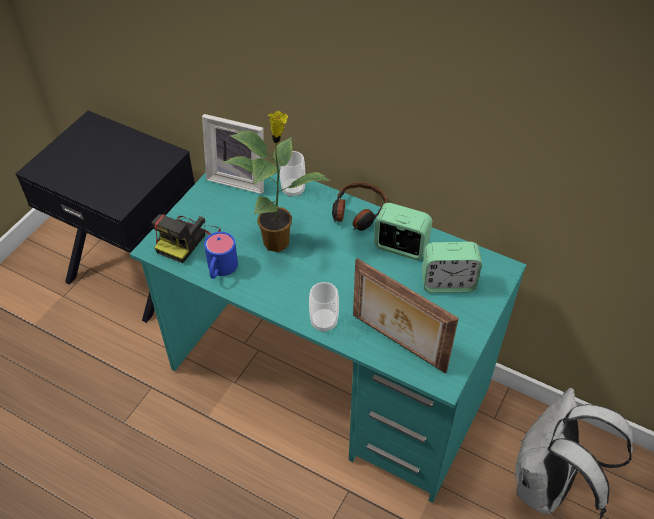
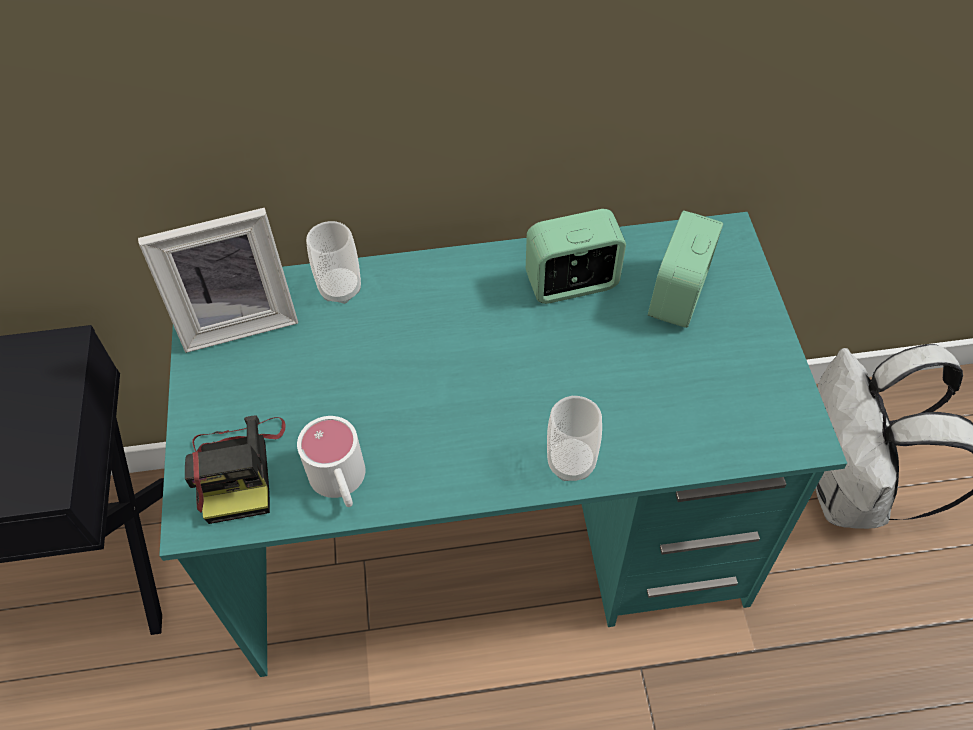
camera: 35 degrees left, 5 degrees up
(220, 269) = (341, 483): blue mug -> white mug
(278, 241) = (390, 381): potted plant -> none
(357, 213) = (467, 269): headphones -> none
(397, 344) = (698, 427): picture frame -> none
(448, 282) = (679, 296): alarm clock -> alarm clock turned 150 degrees clockwise

